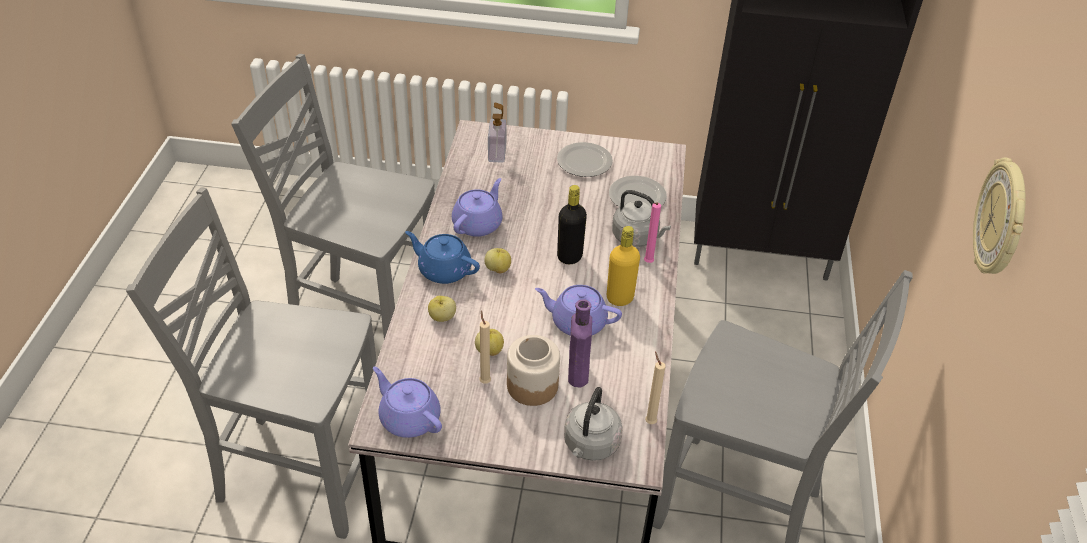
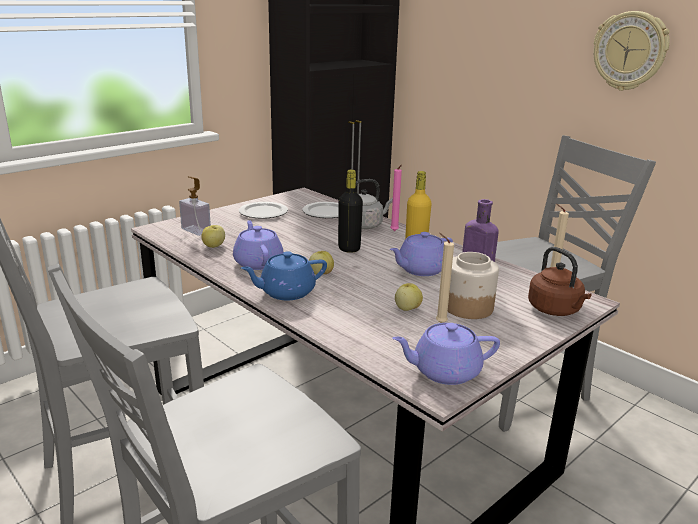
camera: 50 degrees left, 20 degrees down
(442, 317) = (341, 313): apple -> apple (214, 246)
(590, 445) = (556, 310): grey kettle -> brown kettle

